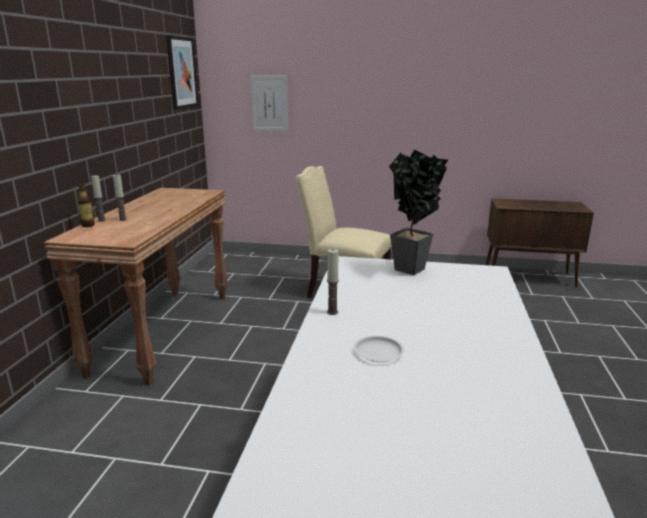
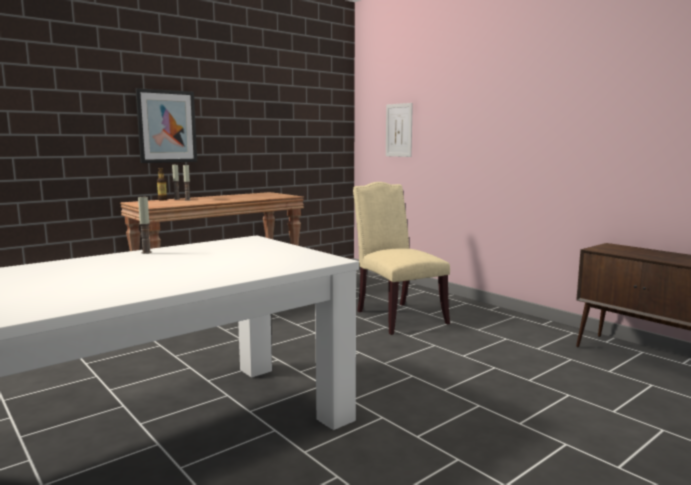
camera: 40 degrees right, 10 degrees down
(182, 72) = (325, 102): picture -> picture (167, 126)
(378, 352) = (97, 269): white plate -> none
(412, 271) = (272, 249): potted plant -> none

